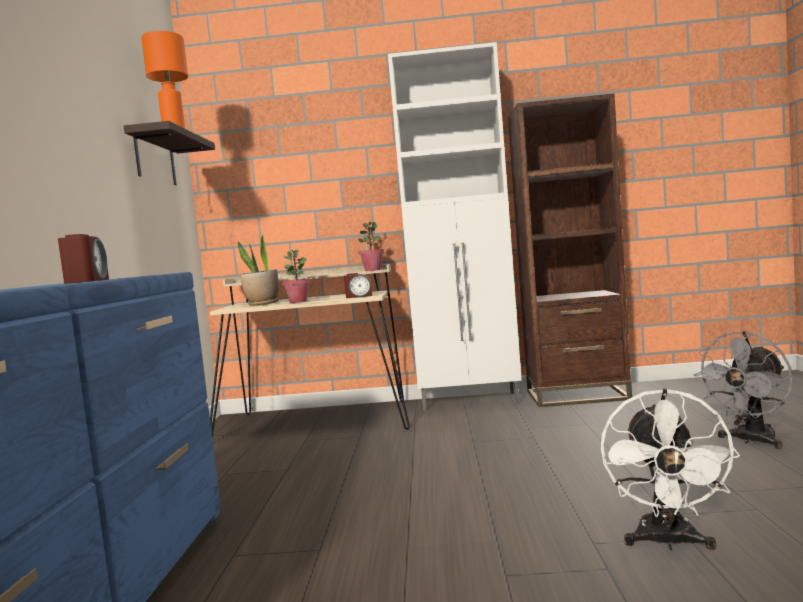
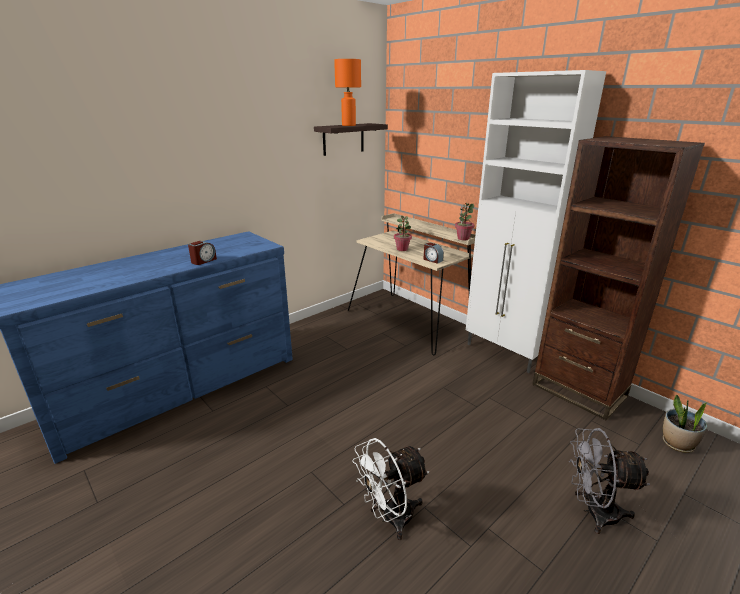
camera: 45 degrees right, 20 degrees up
(262, 304) = (388, 242): potted plant -> potted plant (677, 444)

